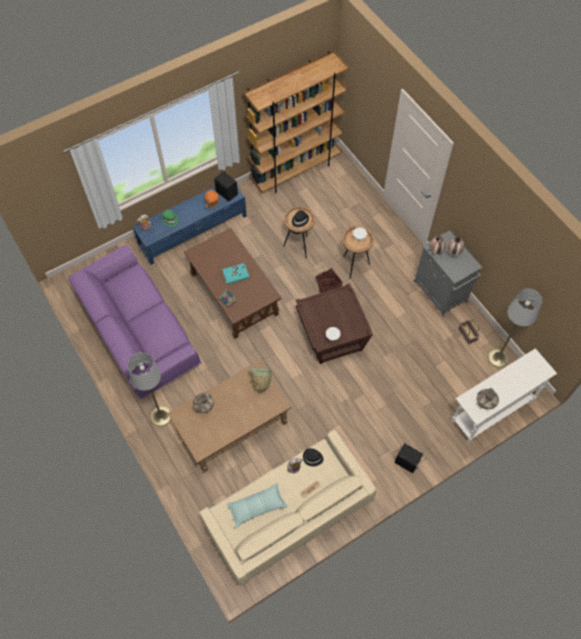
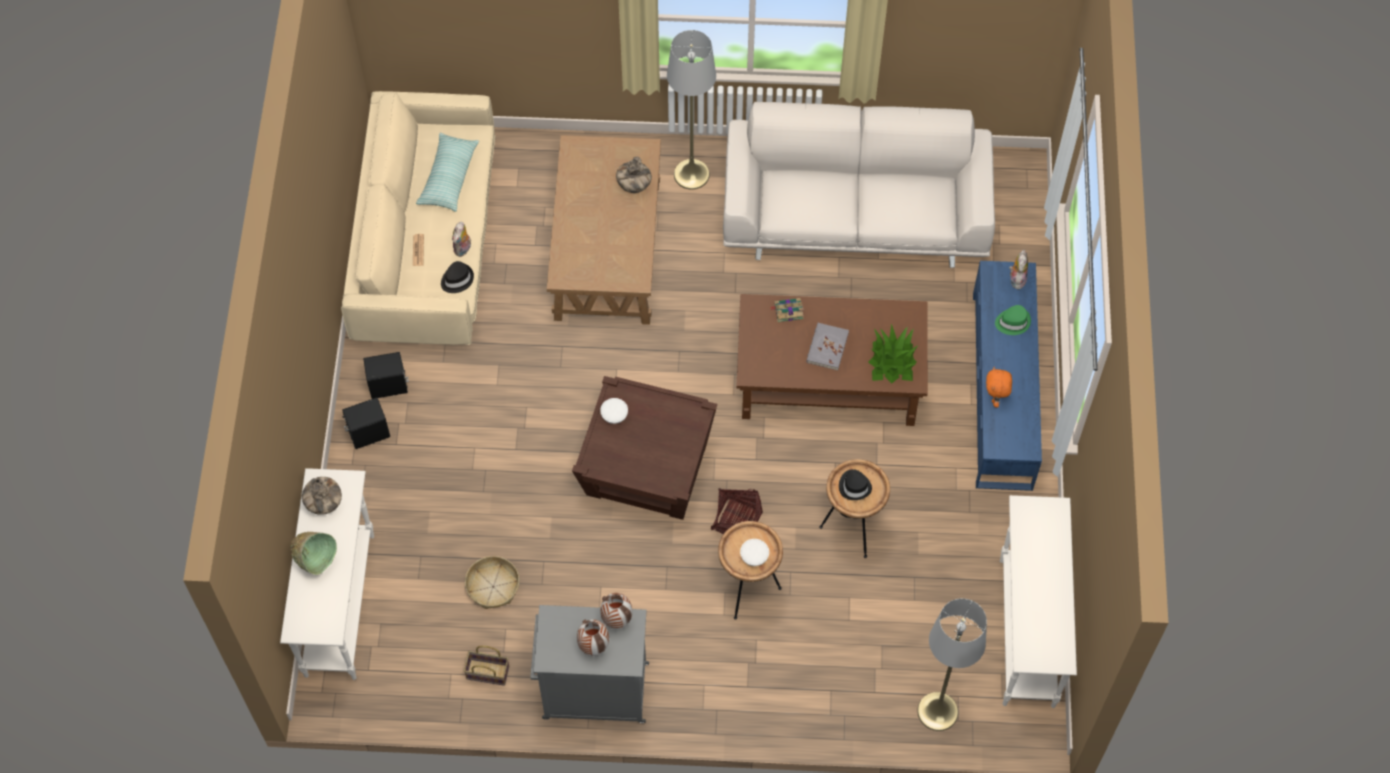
camera: 125 degrees right, 0 degrees up
(138, 332) = (856, 214): purple sofa -> white sofa
(224, 247) = (892, 361): none -> potted plant
(227, 192) = (1012, 436): black speaker -> black speaker (389, 386)
(235, 274) = (827, 347): turquoise book -> grey book
(261, 382) = (614, 273): green bowl -> green bowl (316, 560)
(295, 170) = (1026, 633): brown bookcase -> white console table
(431, 358) = (493, 586): none -> basket
(498, 358) = (412, 686): grey floor lamp -> grey floor lamp (937, 711)

